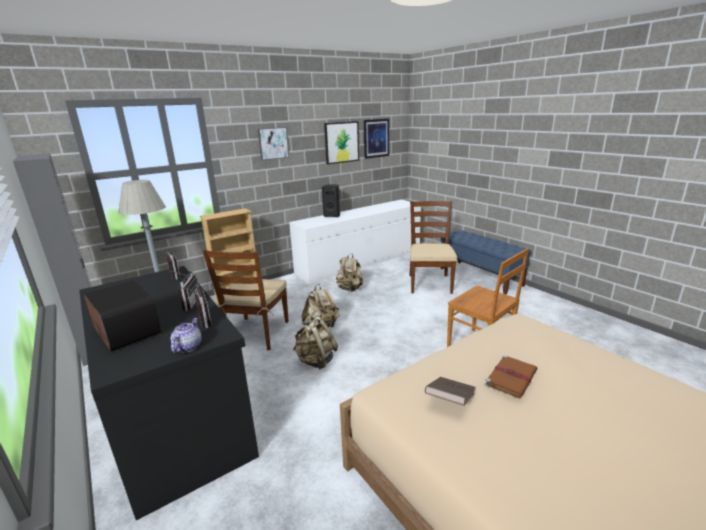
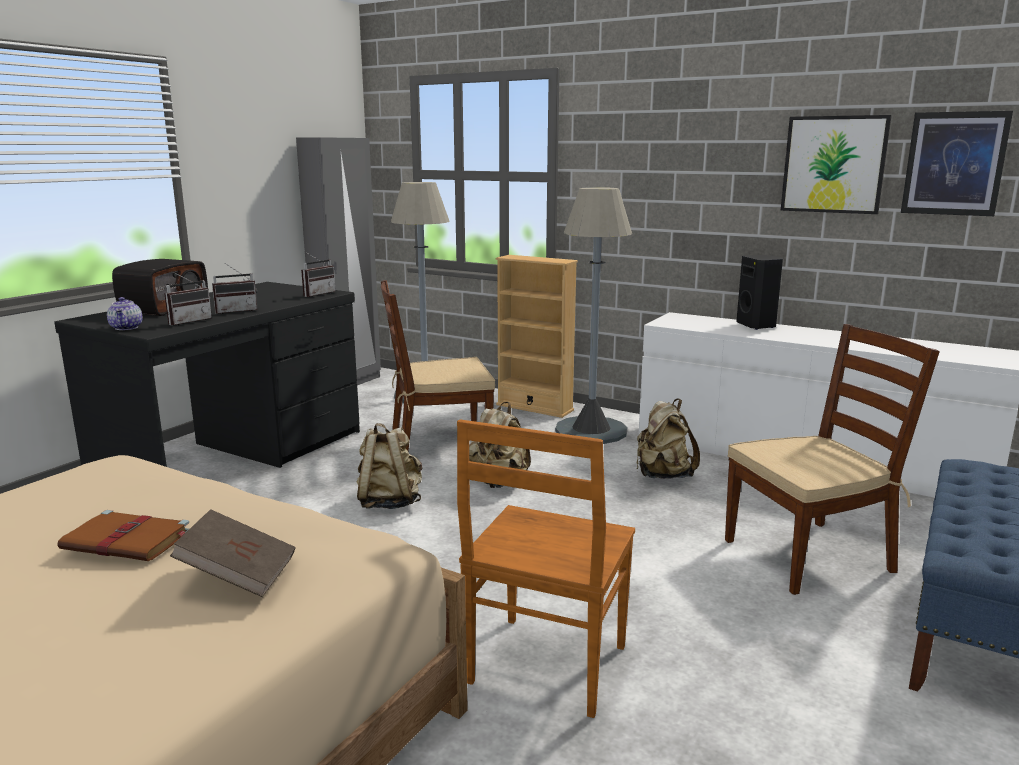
camera: 65 degrees right, 5 degrees down
(188, 347) = (127, 328): teapot -> teapot turned 90 degrees clockwise
(273, 143) = (666, 152): picture -> none
(287, 291) = (591, 431): none -> grey floor lamp
(449, 400) = (76, 501): brown book -> brown book (238, 574)

